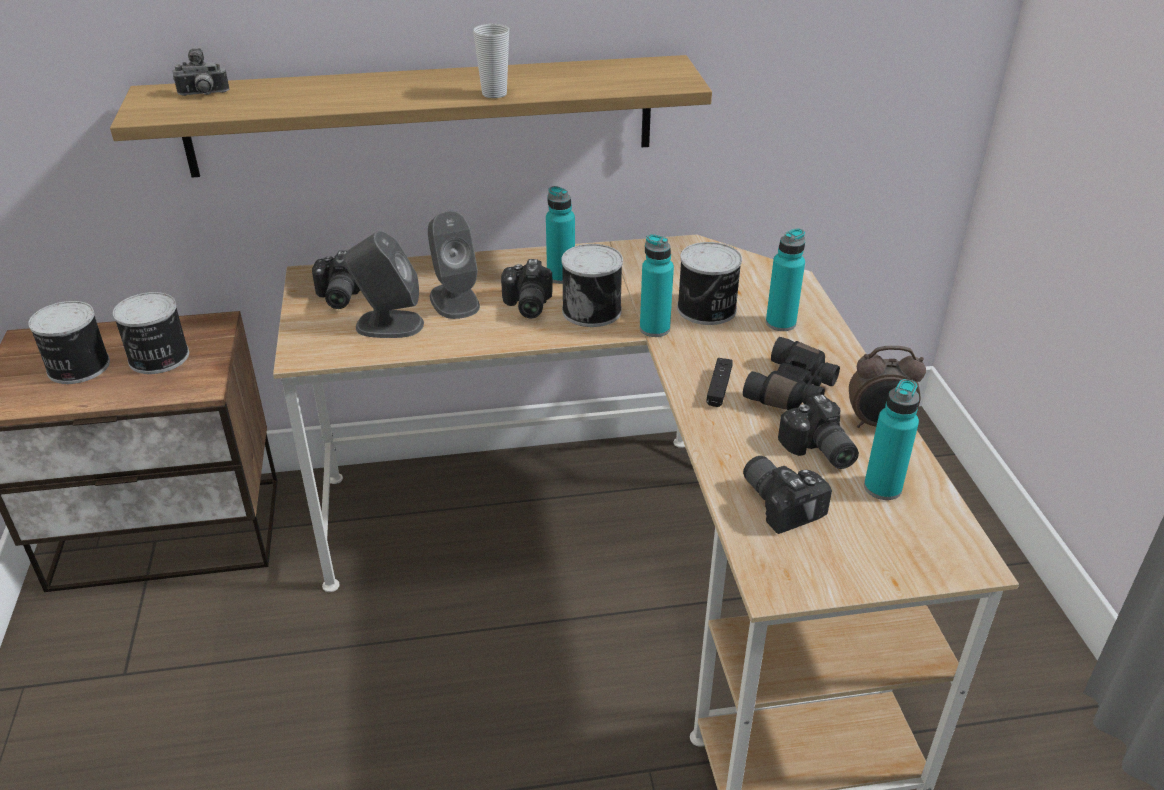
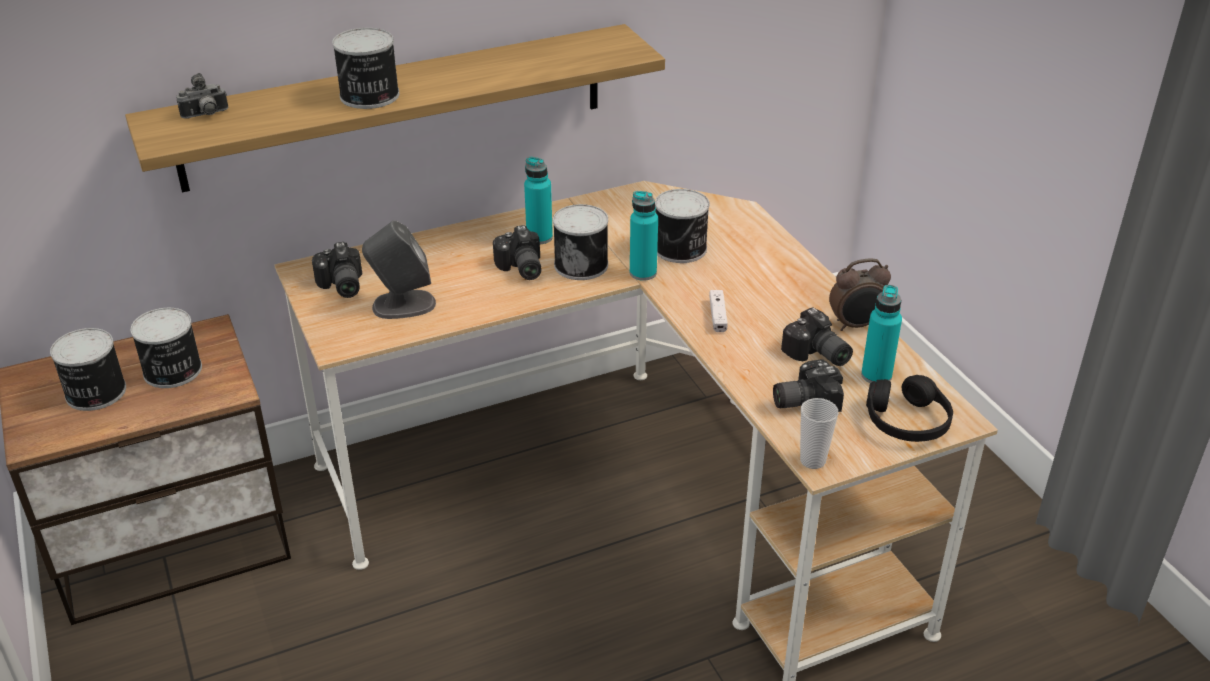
camera: 15 degrees left, 0 degrees up
(375, 94) = (369, 96): none -> can
(454, 300) = (452, 274): grey speaker -> none
(494, 94) = (478, 83): cup -> cup (812, 460)
(719, 388) = (717, 316): black game controller -> white game controller
(780, 323) = (747, 252): turquoise bottle -> none
(782, 502) = (803, 400): camera -> camera turned 60 degrees counterclockwise
(793, 390) = (779, 308): black binoculars -> none
(902, 551) = (907, 421): none -> black headphones

